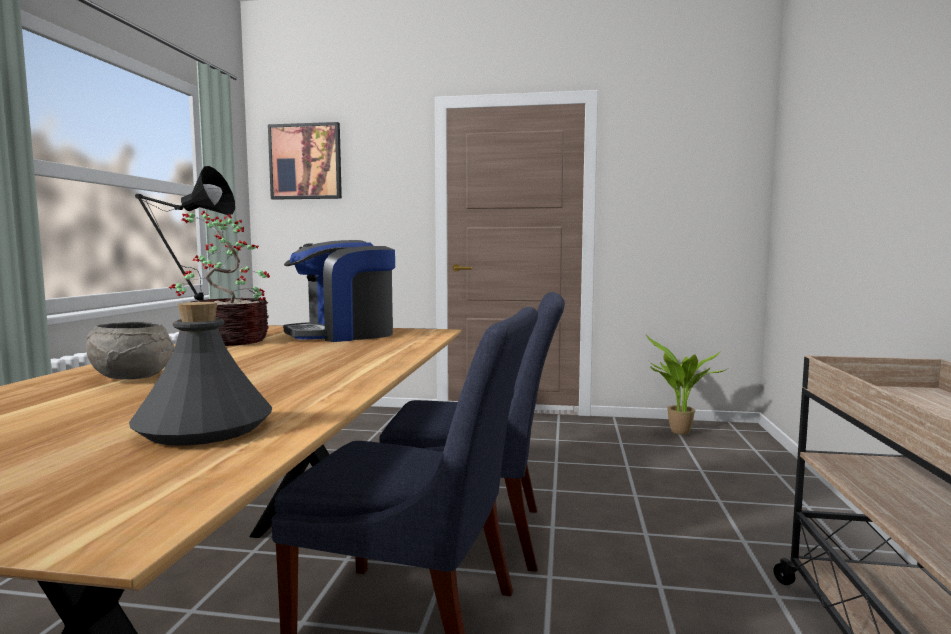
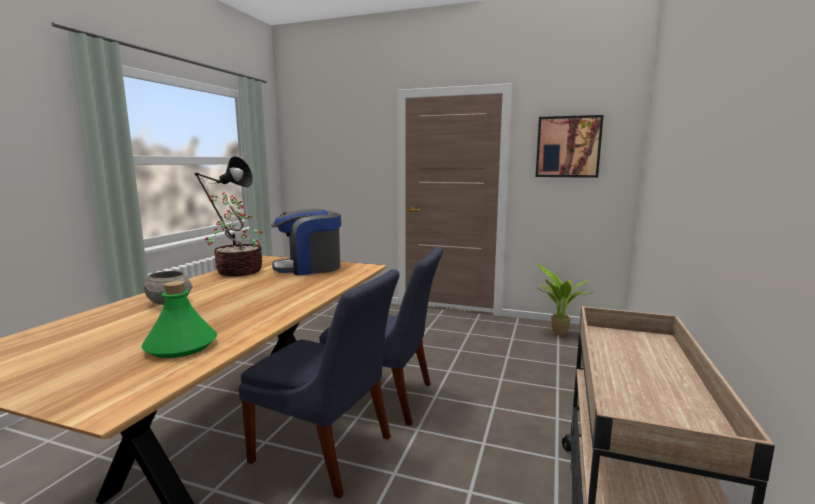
camera: 10 degrees right, 5 degrees up
(204, 428) = (181, 346): grey bottle -> green bottle
(306, 161) = (313, 135): picture -> picture (568, 147)

